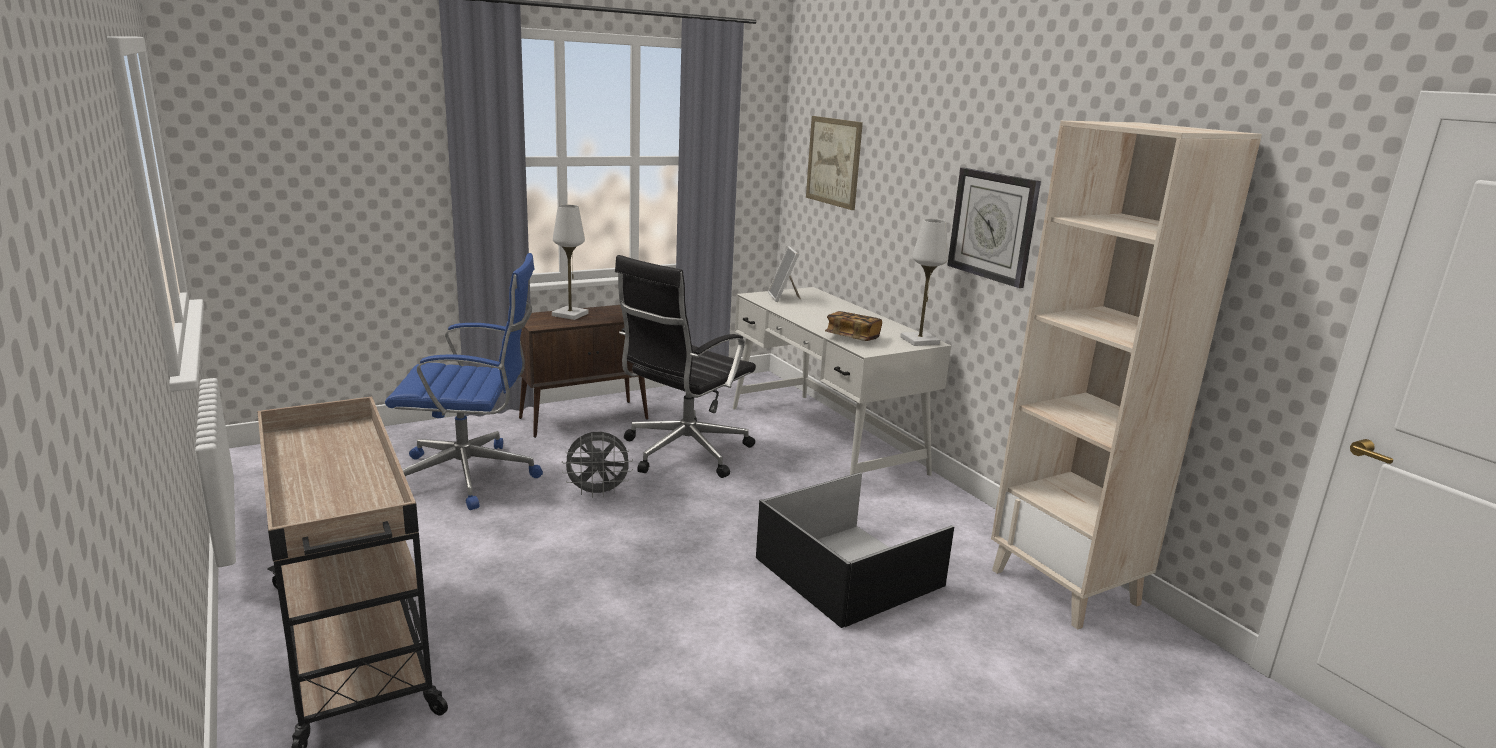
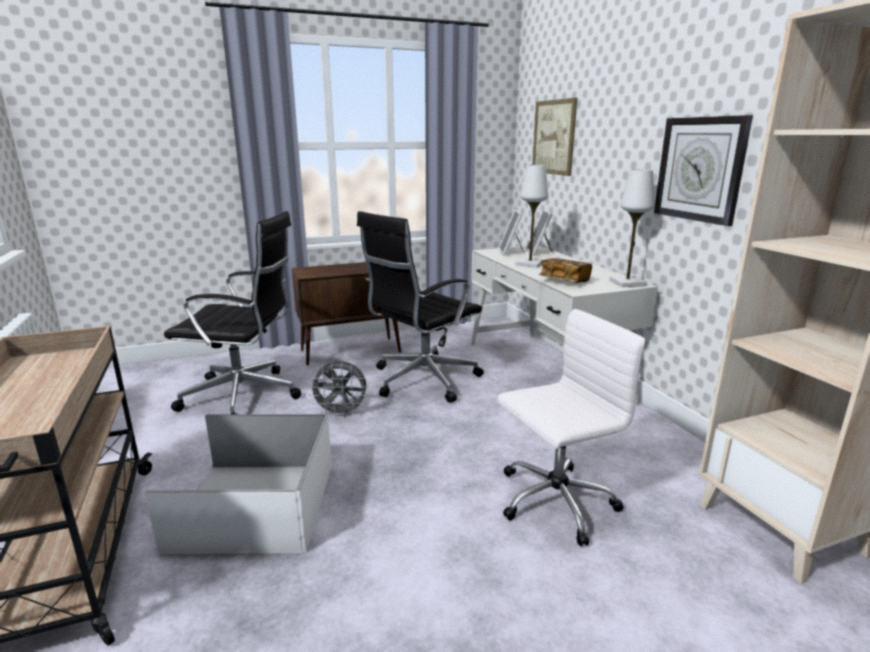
camera: 10 degrees right, 0 degrees up
(471, 476) = (245, 396): blue office chair -> black office chair
(534, 589) = (255, 503): none -> white storage box
(570, 315) = (336, 268): white table lamp -> white table lamp (530, 264)
(817, 298) = (539, 252): none -> picture frame
(850, 573) = (553, 501): black storage box -> white office chair

